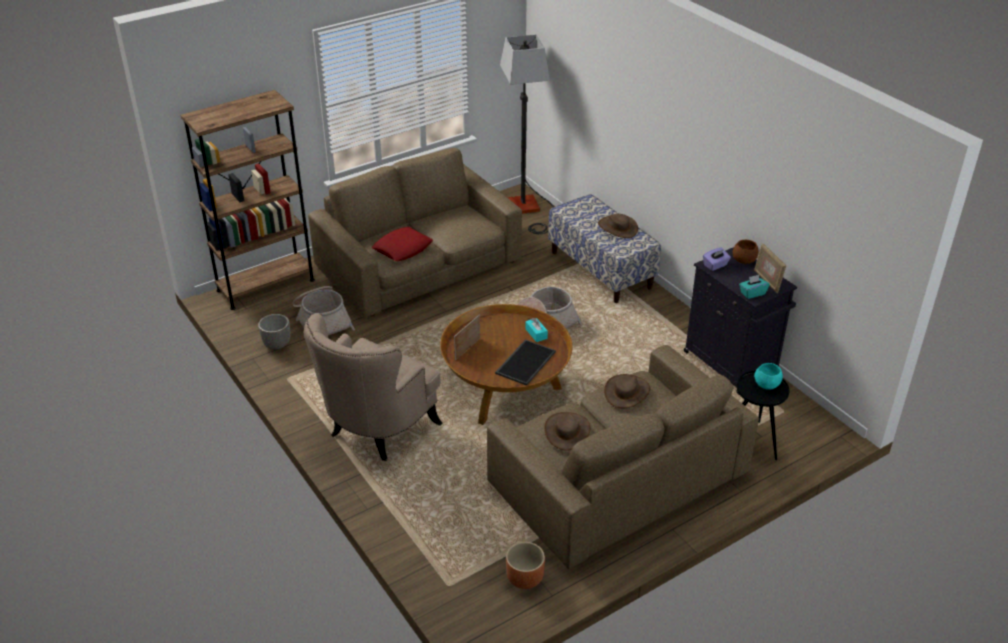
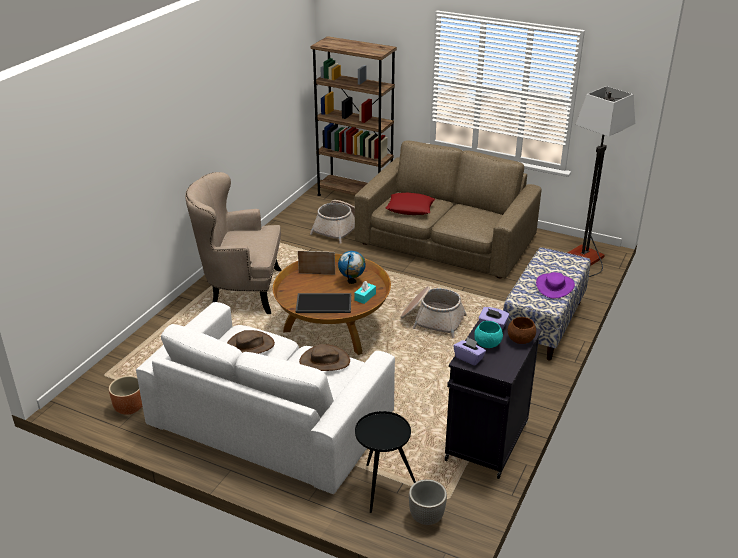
camera: 60 degrees right, 5 degrees down
(277, 345) = (296, 223): planter -> planter (426, 517)
(502, 332) = (352, 281): none -> globe
(616, 478) = (272, 419): brown sofa -> white sofa
(618, 227) = (555, 286): brown hat -> purple hat
(752, 293) = (469, 358): turquoise tissue box -> purple tissue box
(766, 385) = (390, 433): turquoise bowl -> turquoise bowl (487, 344)
(767, 281) = (499, 362): picture frame -> none

